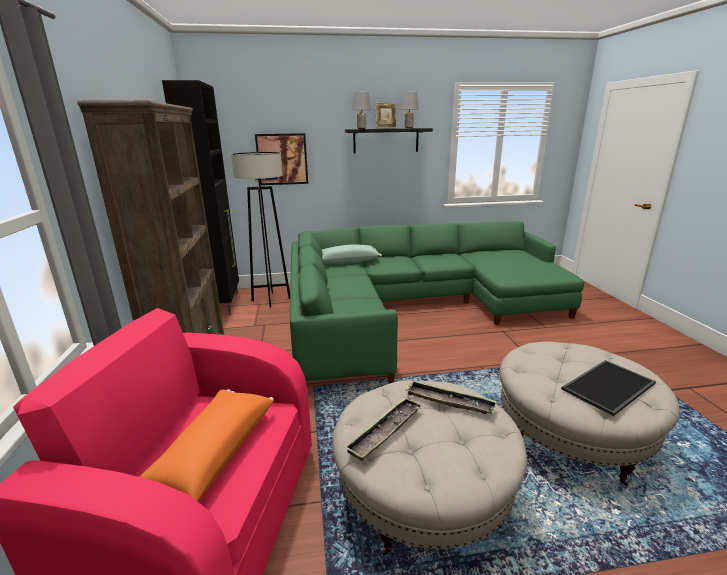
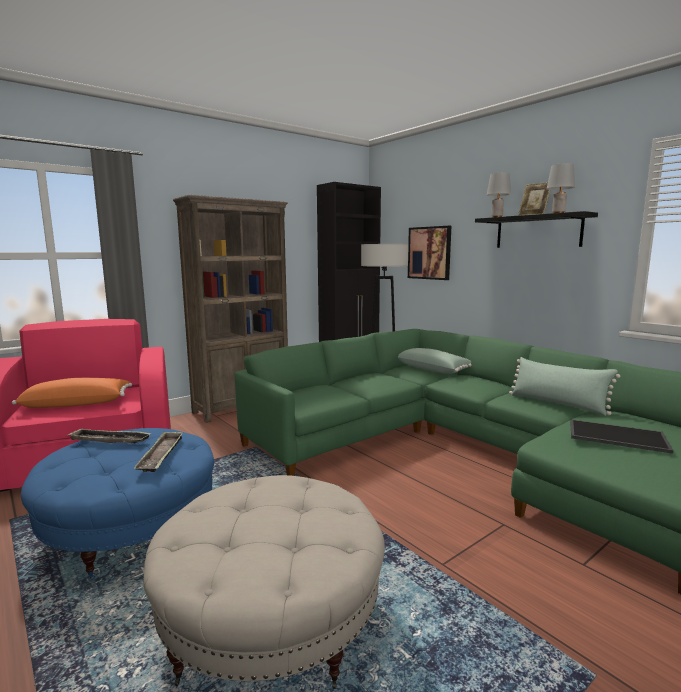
camera: 60 degrees right, 10 degrees down
(423, 493) = (131, 529): beige ottoman -> blue ottoman
(453, 257) = (558, 404): none -> green pillow
(609, 387) = (232, 541): tray -> tray (616, 436)

